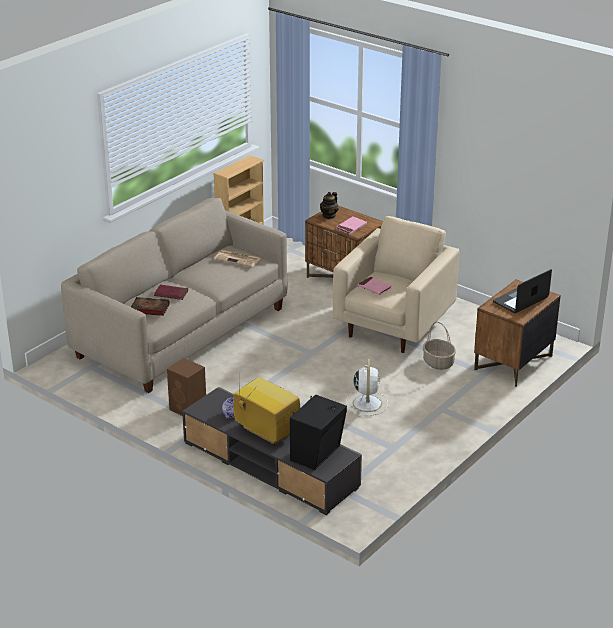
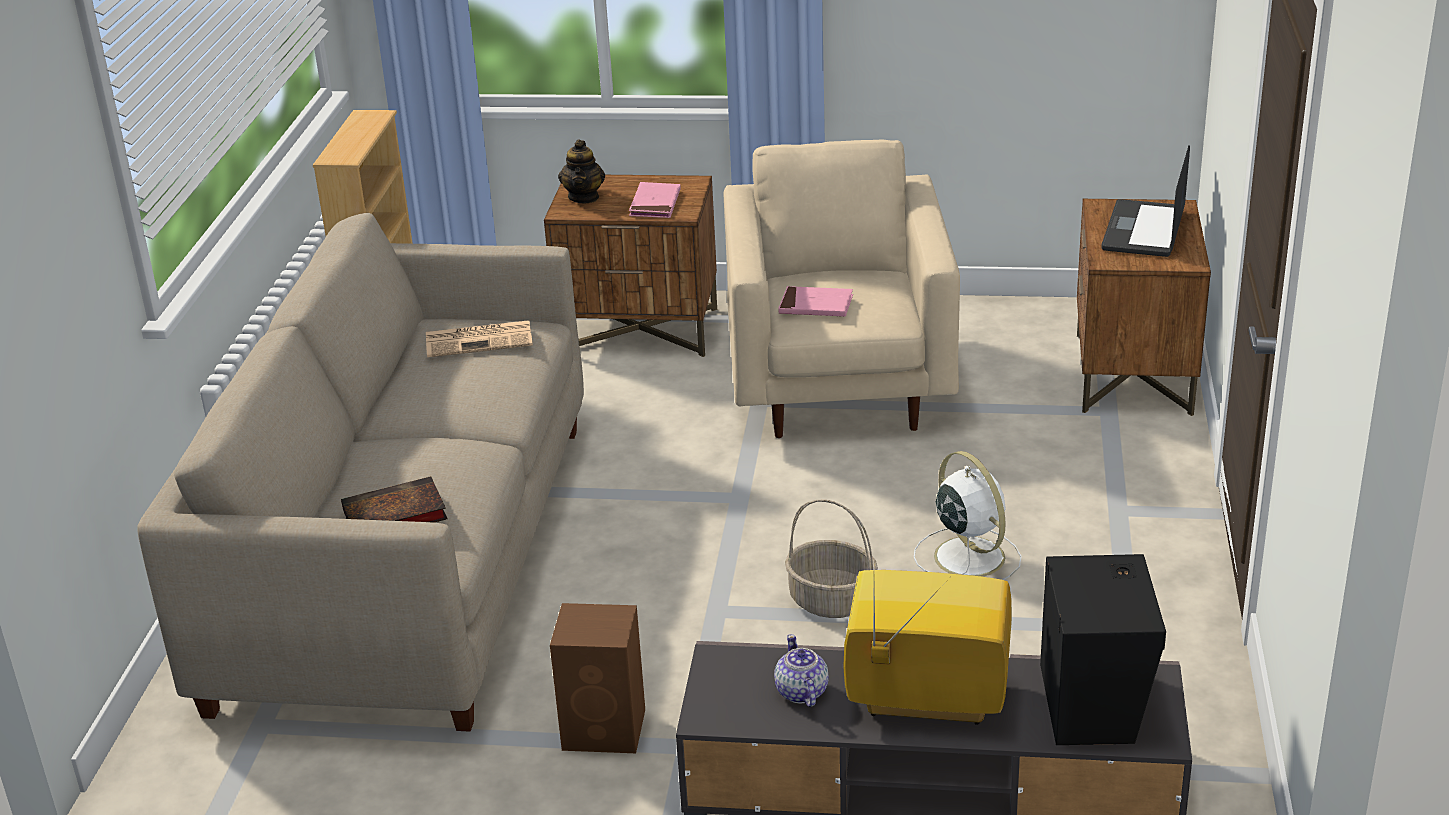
camera: 30 degrees left, 0 degrees up
(171, 293) = (411, 463): red book -> none
(438, 363) = (1003, 424): basket -> basket (830, 601)

